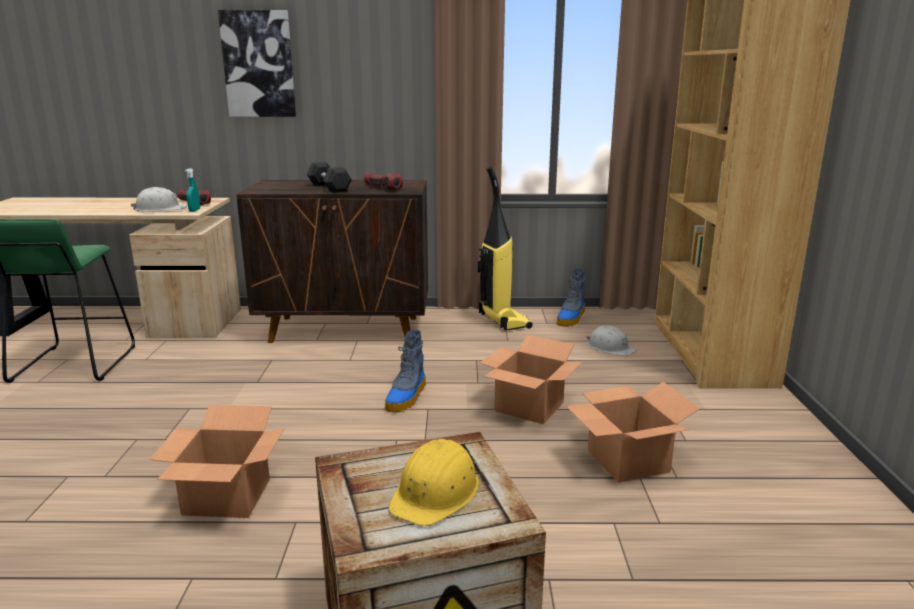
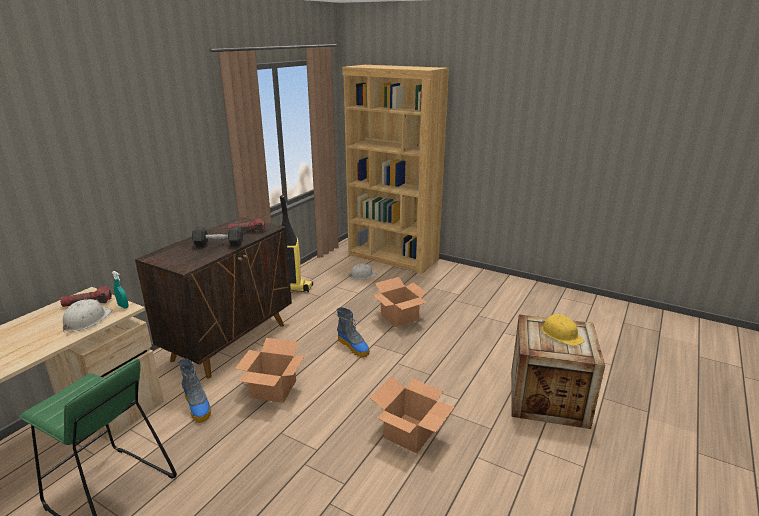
camera: 60 degrees left, 5 degrees up
(258, 64) = (95, 160): picture -> none
(571, 318) = (315, 270): boot -> boot (198, 406)
(629, 461) = (465, 312): cardboard box -> cardboard box (274, 389)

